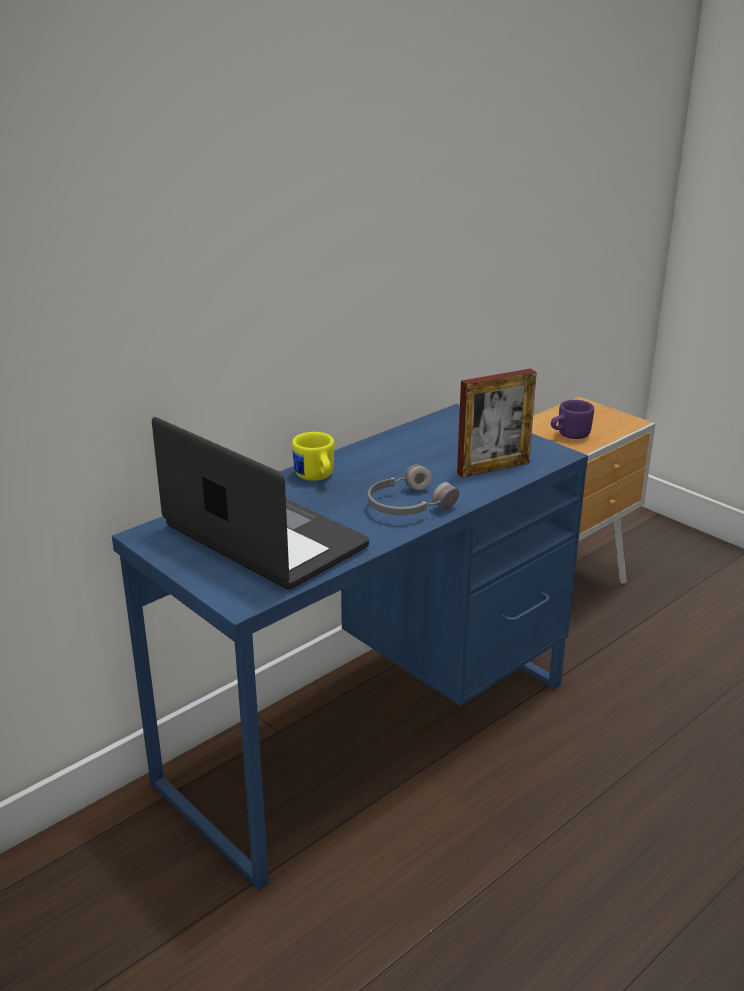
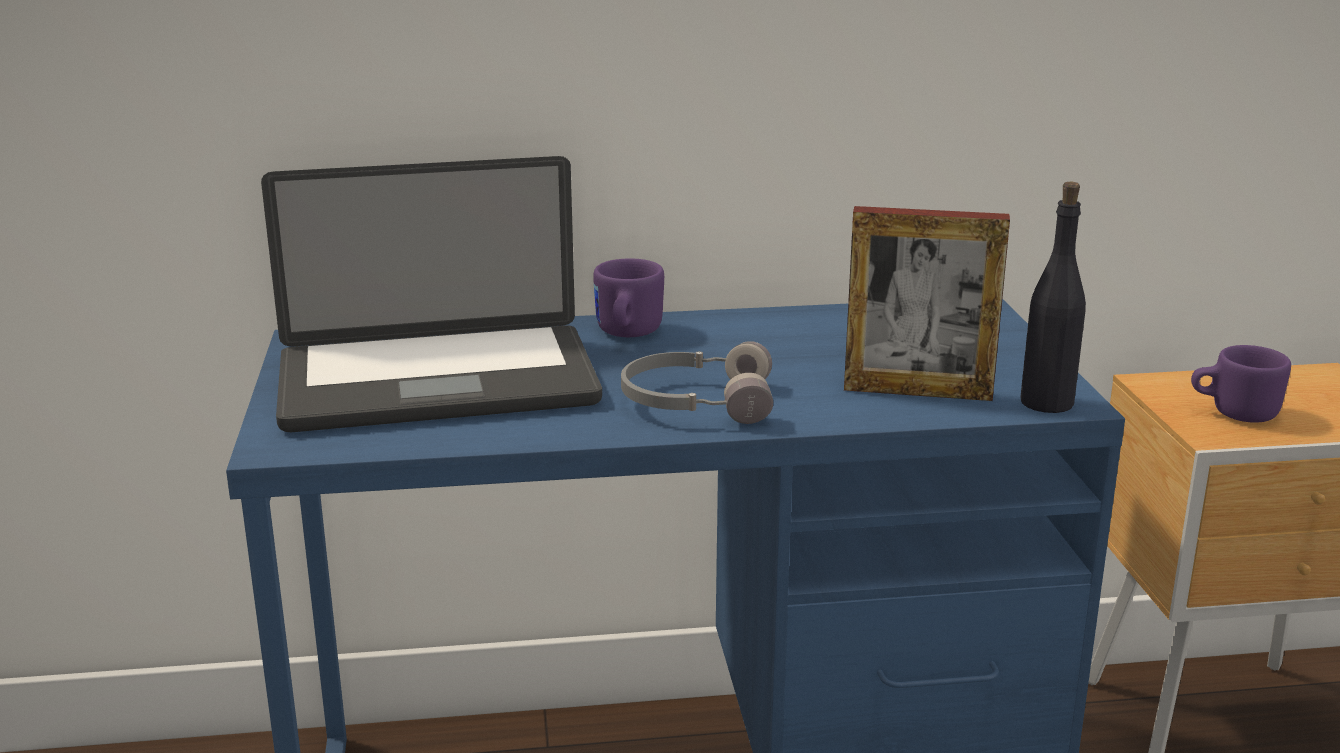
camera: 35 degrees right, 5 degrees down
(264, 537) = (437, 383): laptop -> laptop turned 90 degrees clockwise
(316, 478) = (626, 334): yellow mug -> purple mug
(551, 457) = (1047, 402): none -> black bottle

